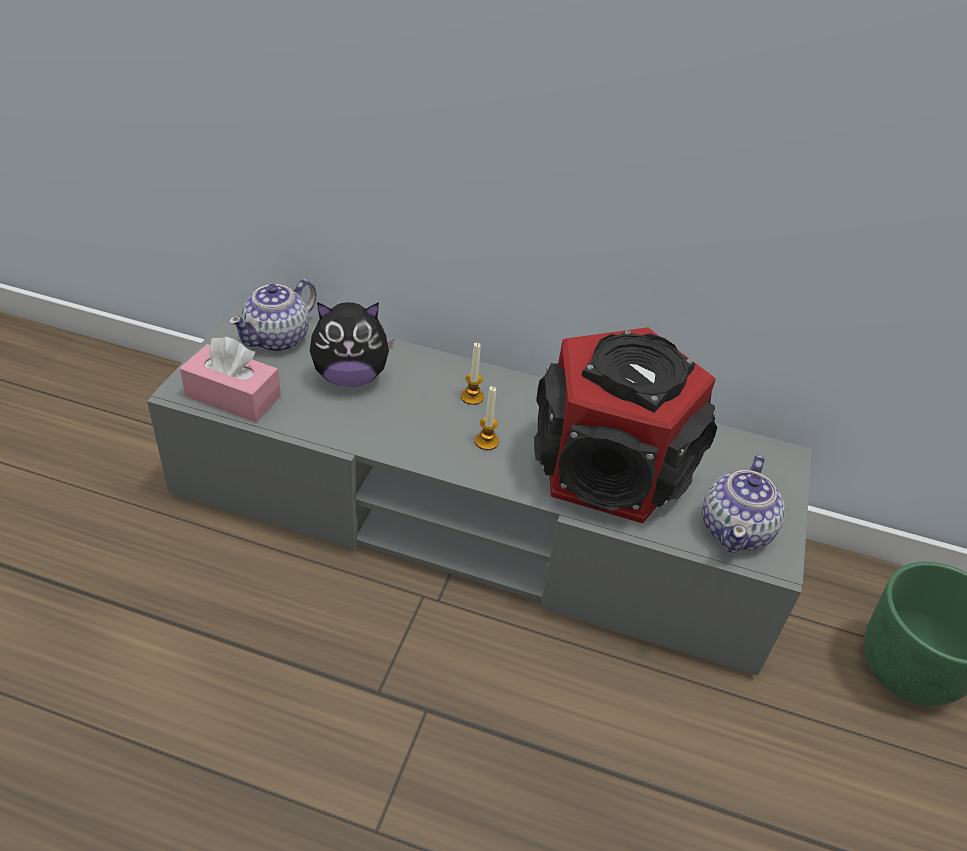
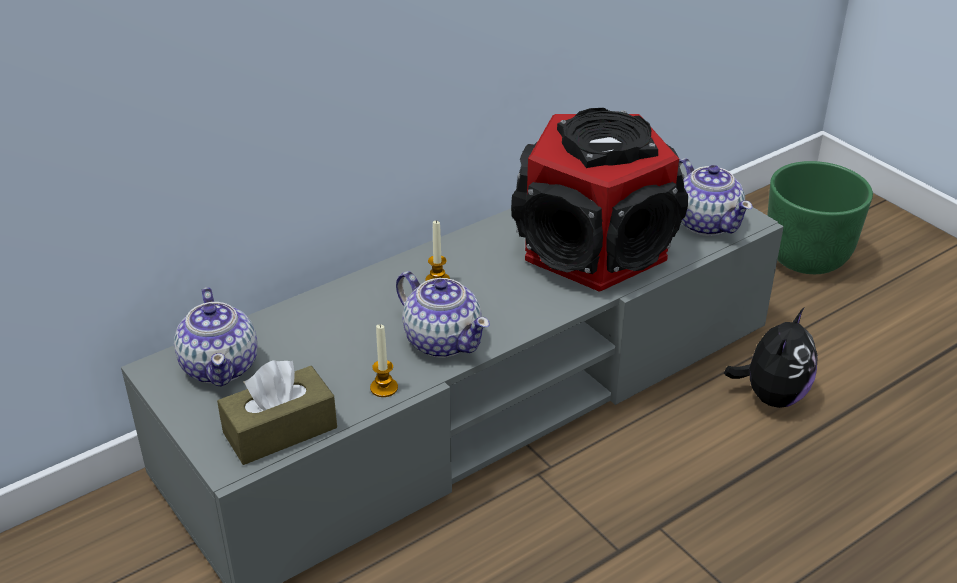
camera: 50 degrees left, 5 degrees down
(233, 396) = (280, 430): pink tissue box -> brown tissue box
(350, 377) = (334, 341): plush toy -> plush toy (771, 396)
(401, 432) = (442, 340): none -> teapot
(486, 441) = (502, 297): candle -> candle (384, 388)

